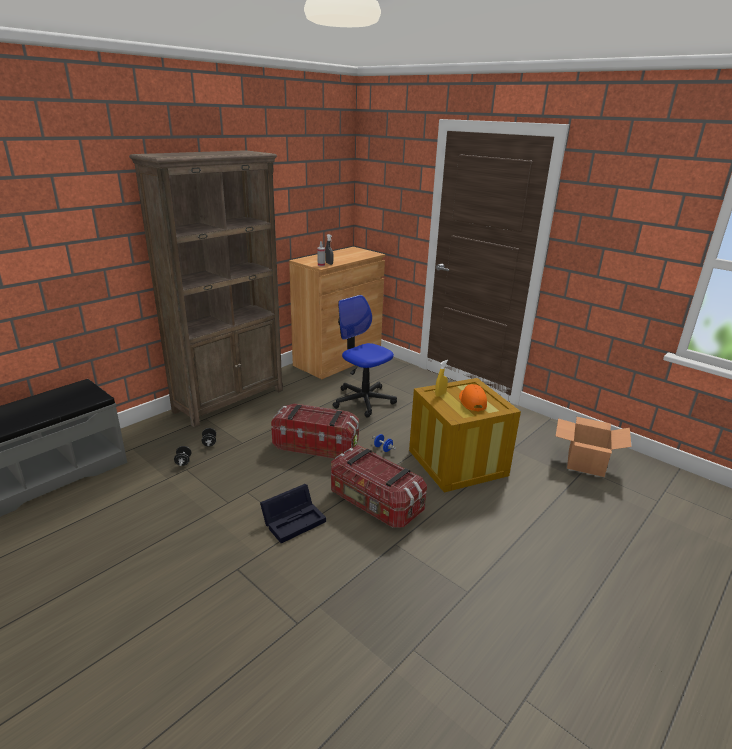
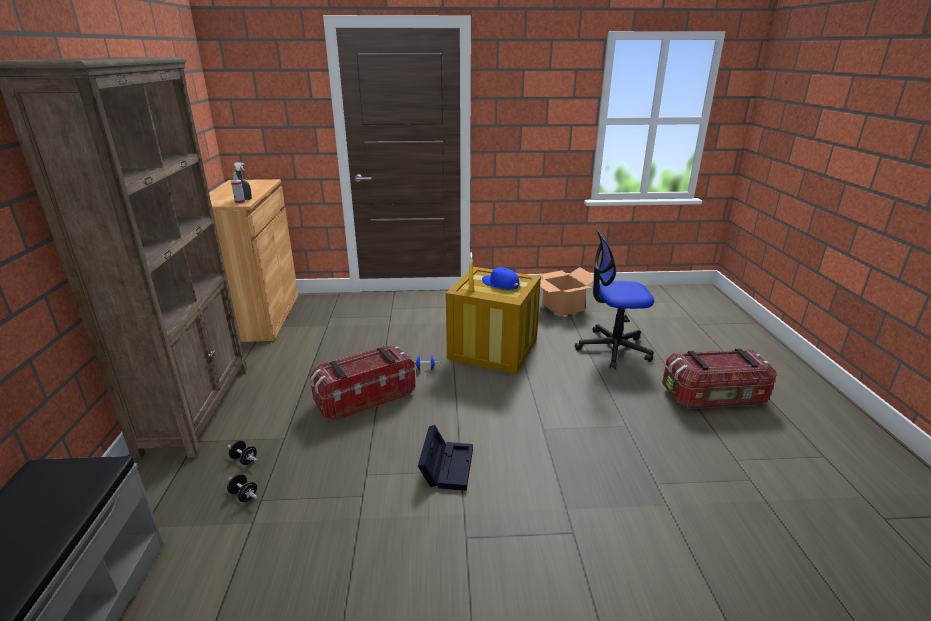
camera: 45 degrees left, 0 degrees up
(363, 400) = (346, 340): office chair -> office chair (613, 349)
(374, 503) = (485, 411): storage box -> storage box (714, 397)
(472, 401) = (500, 284): orange cap -> blue cap

